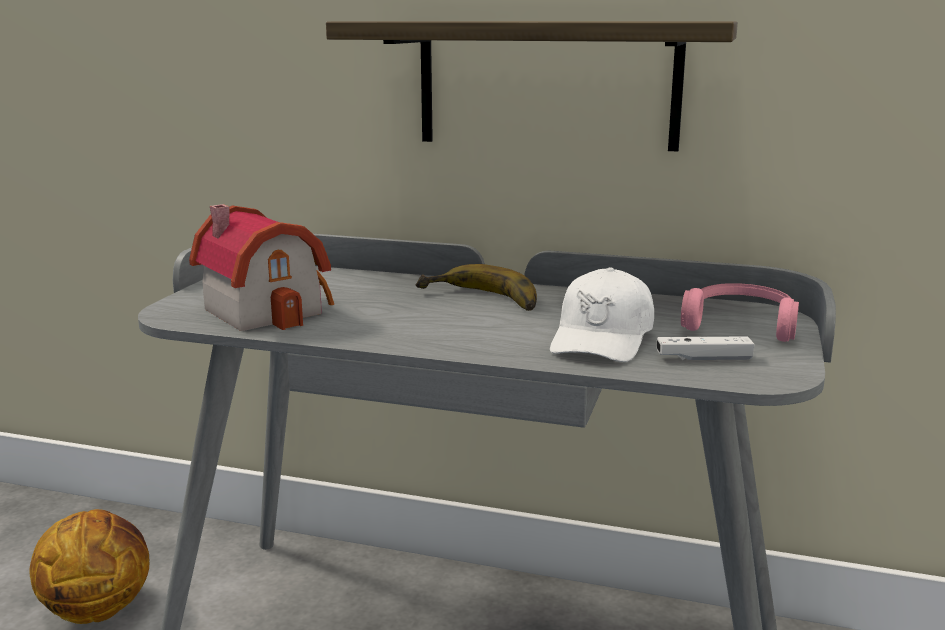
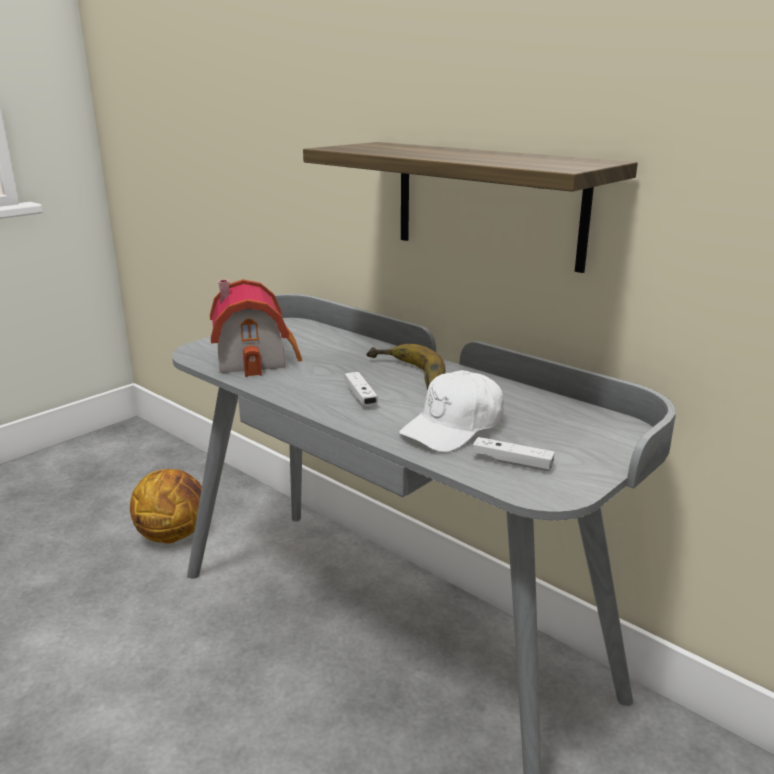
camera: 25 degrees right, 5 degrees up
(457, 327) = (360, 396): none -> white game controller
(741, 324) = (588, 435): pink headphones -> none

